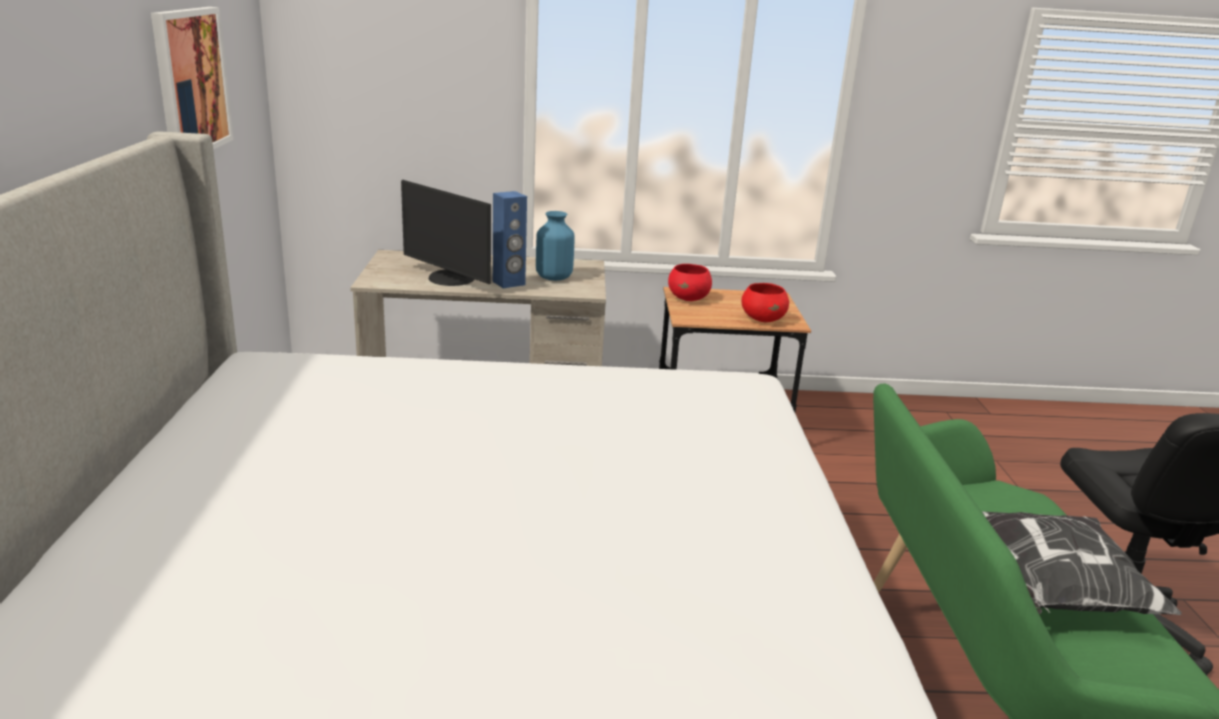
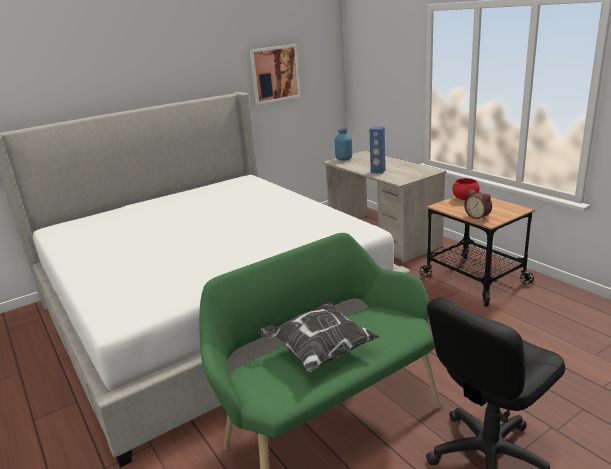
camera: 60 degrees right, 0 degrees up
(449, 279) = (360, 165): monitor -> none
(554, 277) = (402, 173): blue vase -> blue vase (344, 159)
(763, 319) = (478, 216): red bowl -> alarm clock

